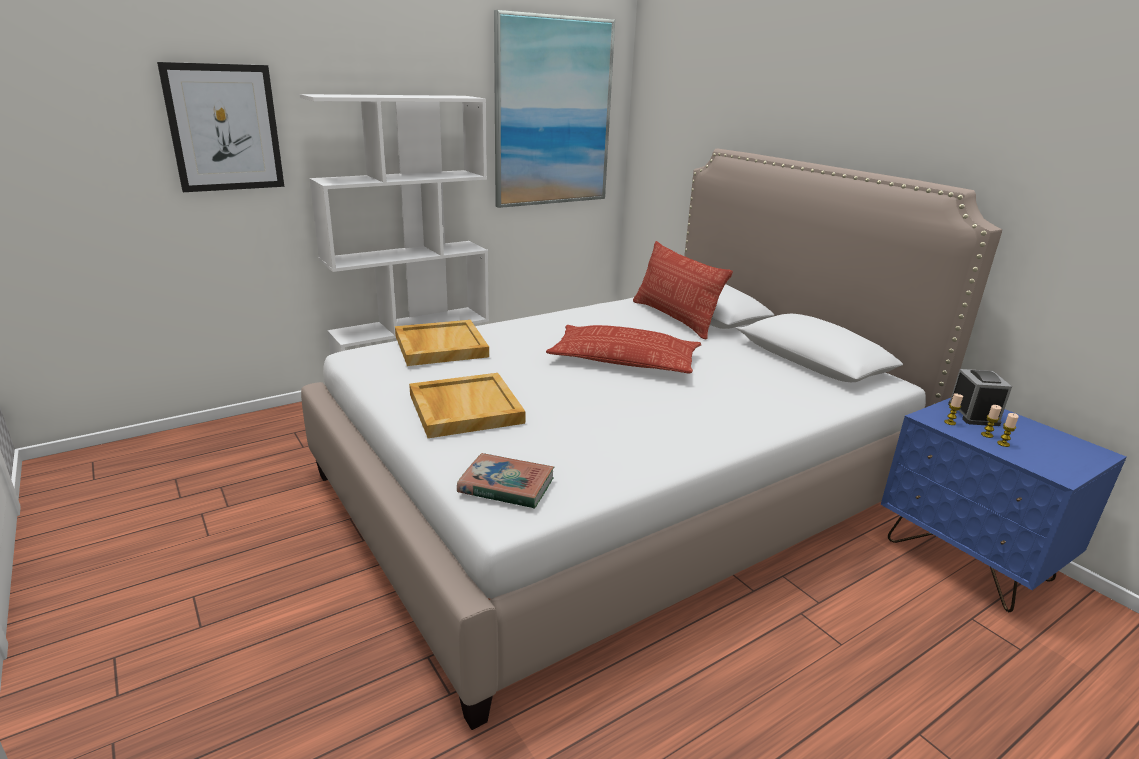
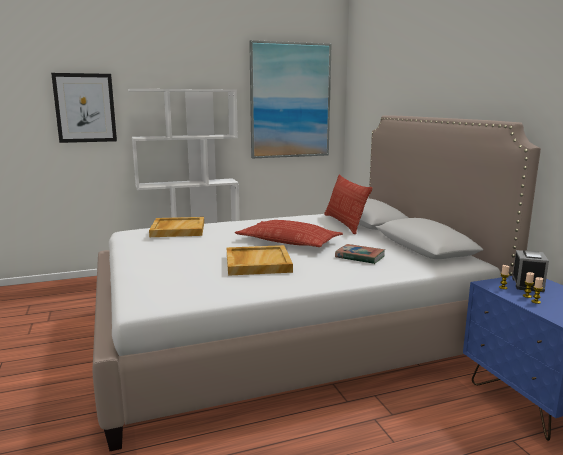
camera: 15 degrees right, 10 degrees down
(464, 408) = (164, 258): beige tray -> beige tray (257, 263)
(506, 486) = (152, 293): book -> book (360, 257)

